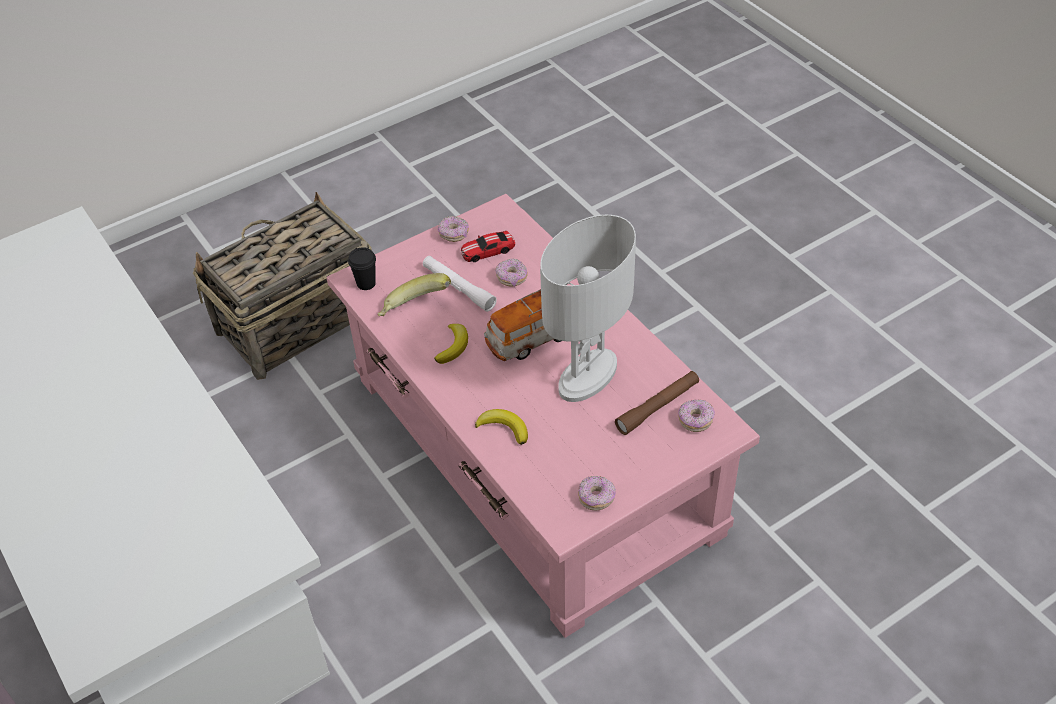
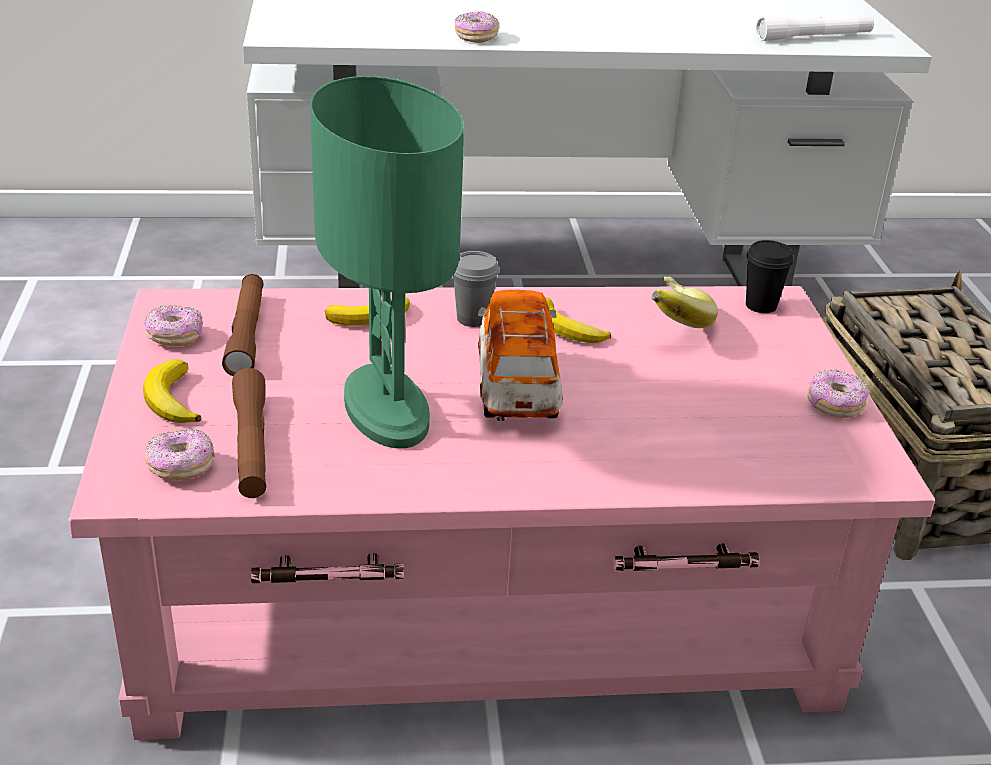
camera: 115 degrees right, 15 degrees down
(458, 288) = (691, 370): white flashlight -> white flashlight (813, 37)
(472, 386) = (473, 319): none -> grey cup
(488, 250) = (767, 423): toy car -> none
(512, 278) = (676, 422): donut -> donut (476, 37)
(567, 470) = (246, 334): none -> brown flashlight
(587, 376) = (388, 409): white table lamp -> green table lamp
(650, 459) = (171, 399): none -> banana

